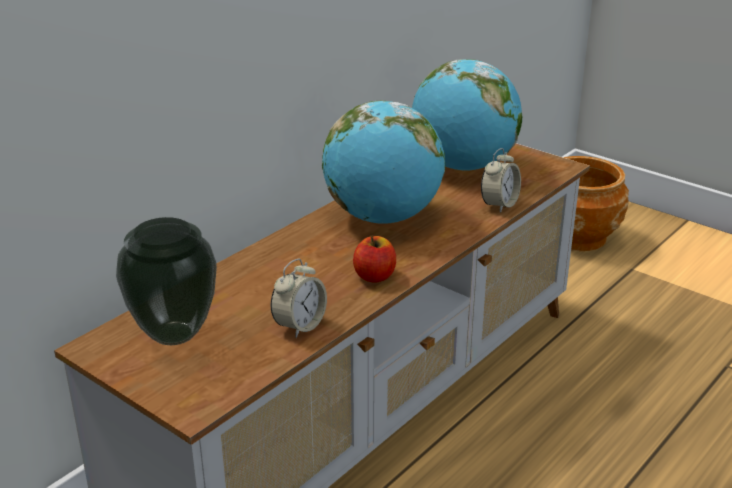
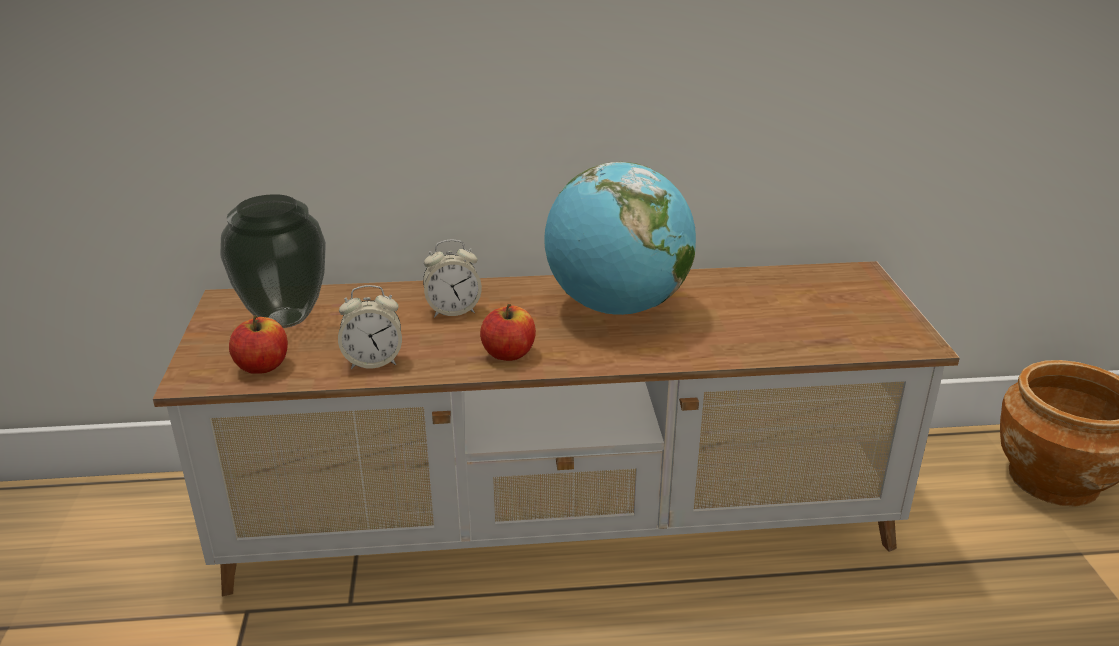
camera: 45 degrees right, 0 degrees up
(228, 371) = (262, 366): none -> apple
(463, 166) = (794, 295): globe -> none
(499, 205) = (760, 348): alarm clock -> alarm clock (453, 310)

